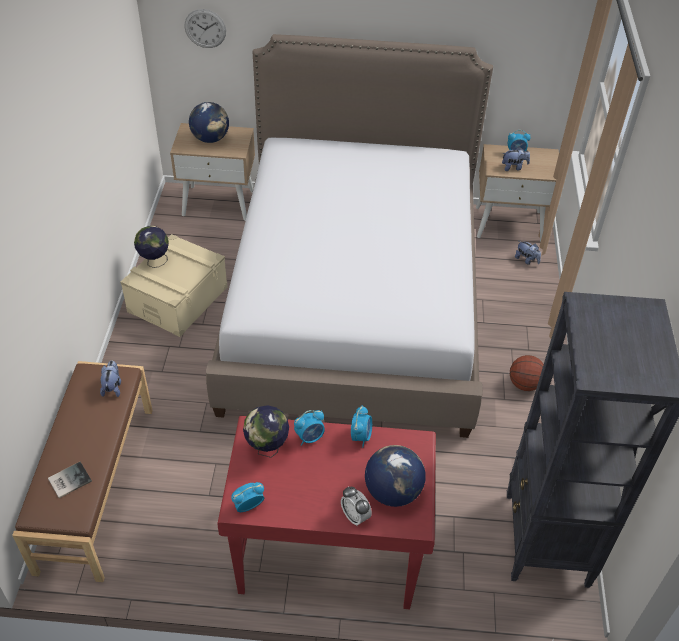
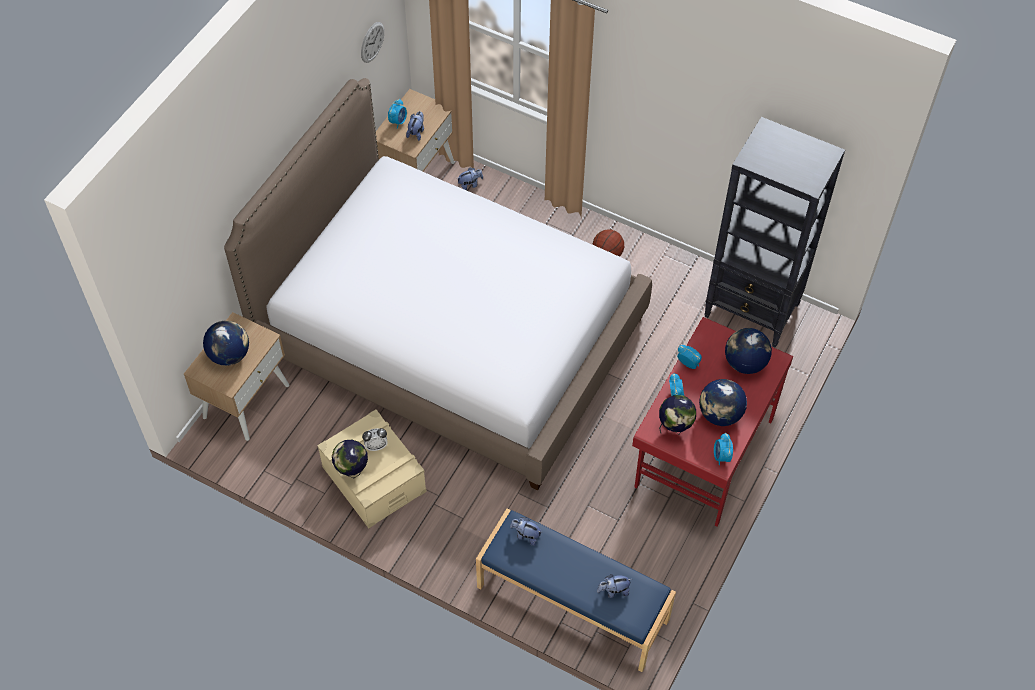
camera: 65 degrees left, 10 degrees up
(68, 480) = (613, 591): book -> plush toy
(95, 486) = (572, 604): brown bench -> blue bench
(205, 28) = (181, 274): wall clock -> wall clock (372, 42)
(306, 487) = (720, 414): none -> globe
(355, 516) = (756, 393): alarm clock -> alarm clock (376, 446)

